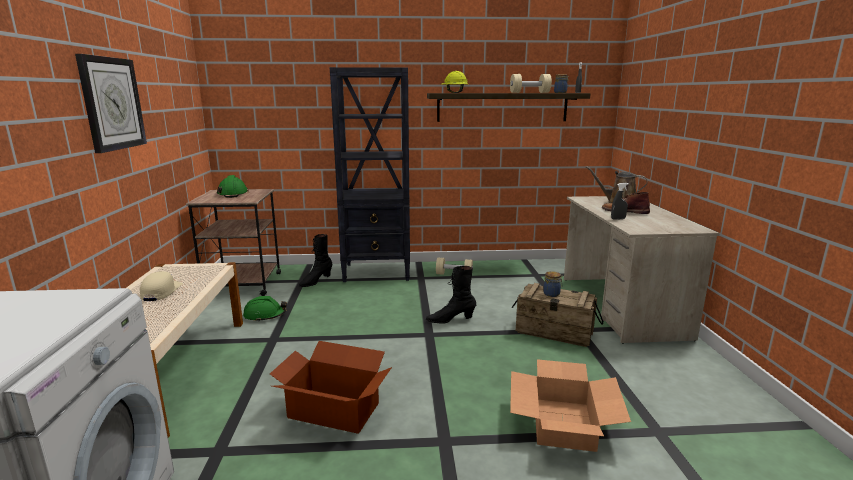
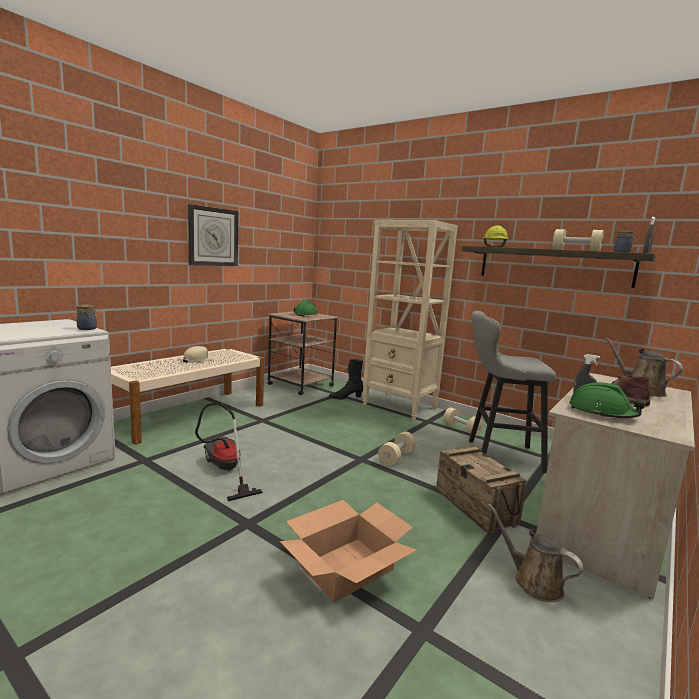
camera: 40 degrees right, 5 degrees down
(265, 315) = (281, 406): green hard hat -> green hard hat (602, 413)
(333, 409) = (224, 471): cardboard box -> vacuum cleaner
(377, 272) = (400, 406): black bookcase -> beige bookcase
(450, 320) = (396, 457): black boot -> beige dumbbell
(505, 286) = (494, 454): none -> grey stool
(552, 294) = (476, 461): jar -> jar (87, 329)
(650, 363) = (533, 582): none -> brown watering can

